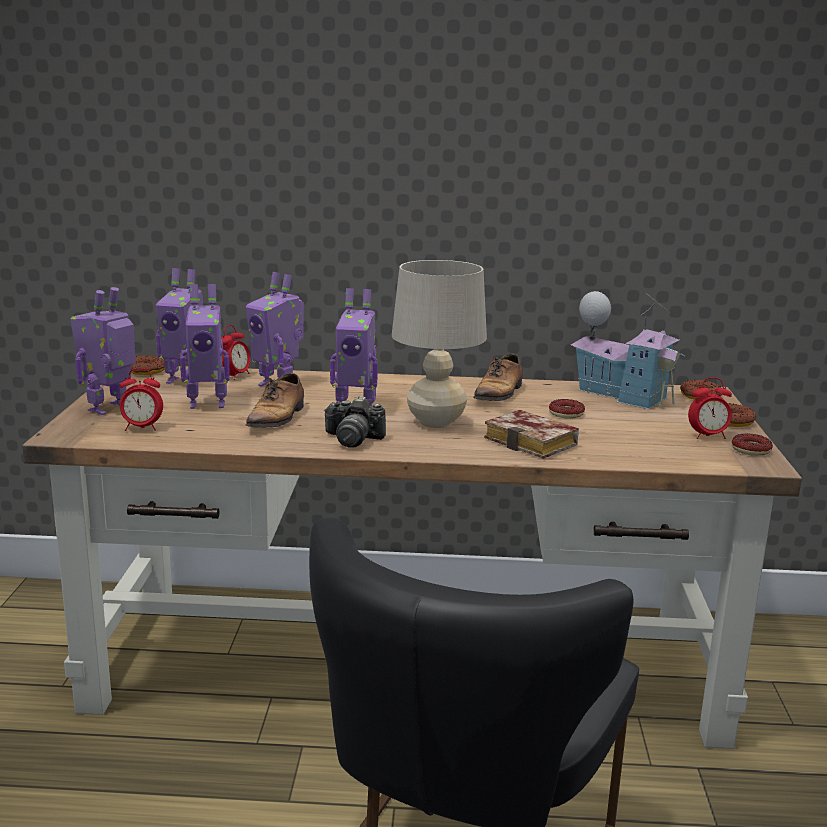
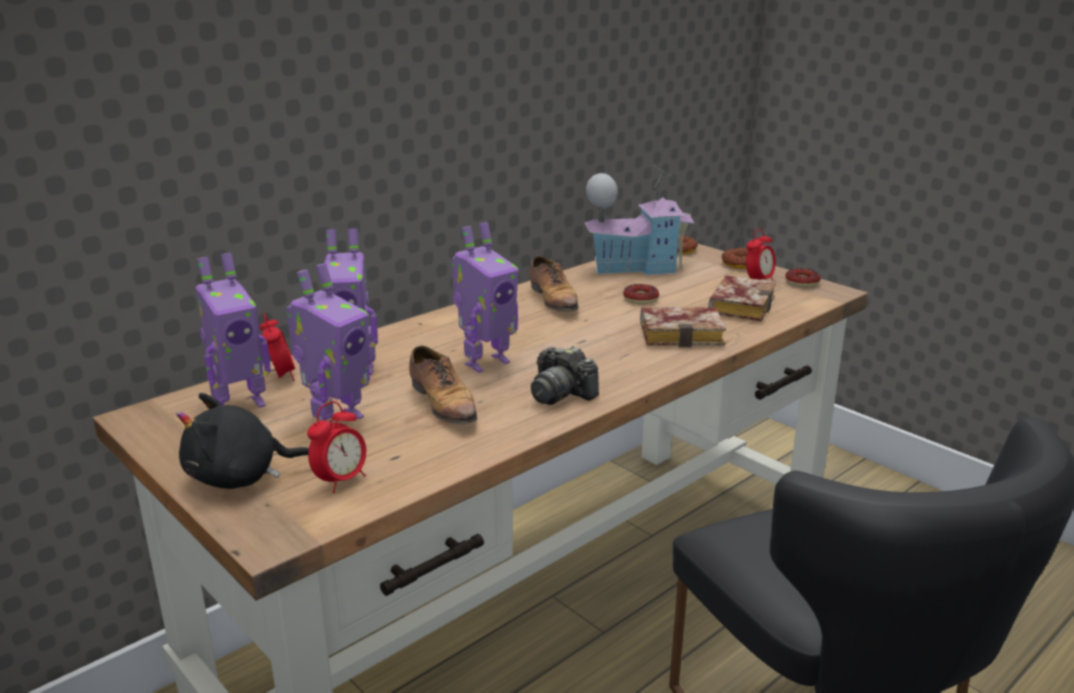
camera: 45 degrees left, 5 degrees up
(110, 409) = (240, 477): toy robot -> black plush toy
(146, 370) = (156, 412): donut -> none
(353, 439) = (560, 393): camera -> camera turned 75 degrees clockwise
(436, 422) = (578, 347): beige table lamp -> none
(639, 443) = (739, 305): none -> book

